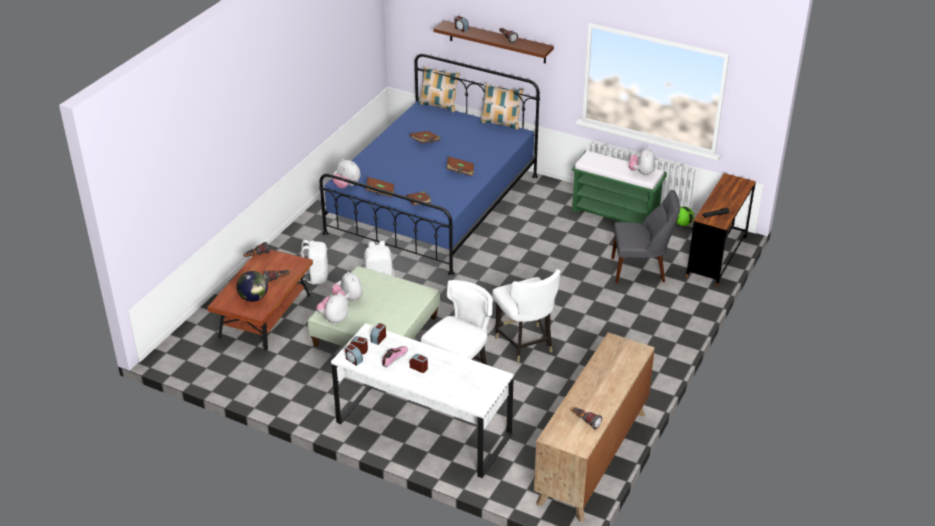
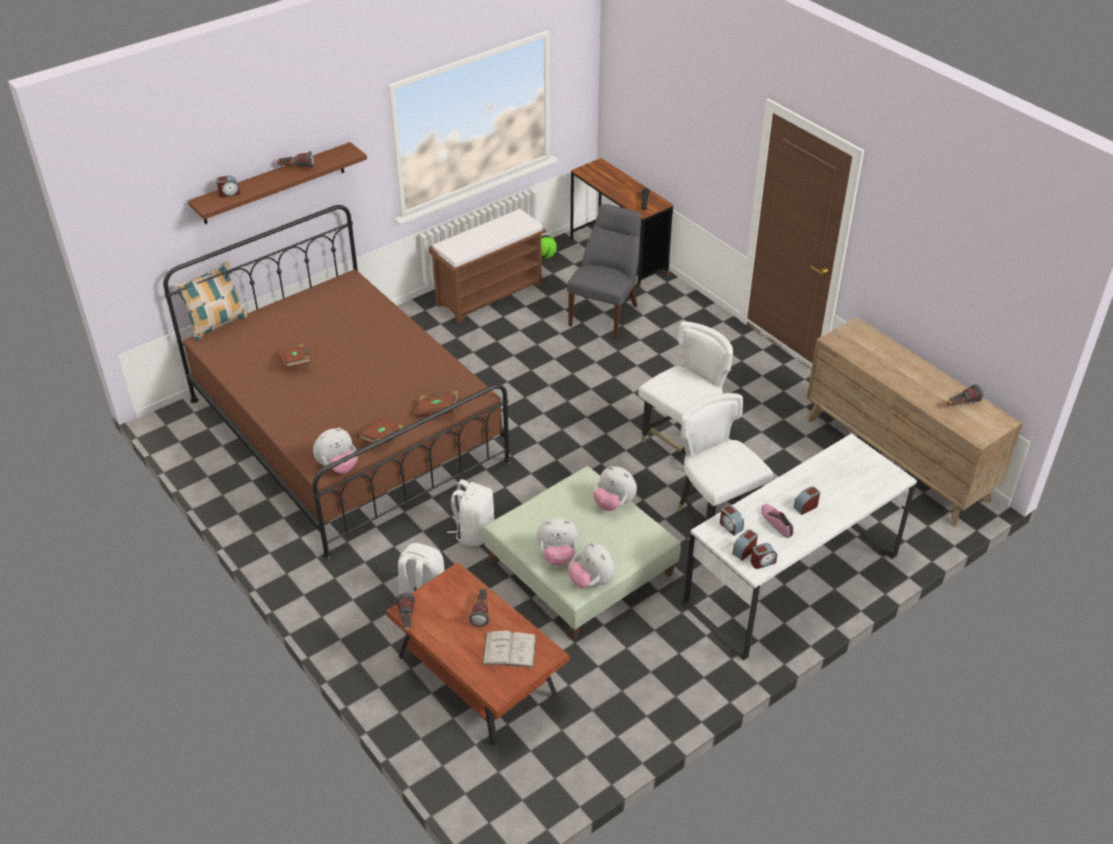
camera: 65 degrees left, 5 degrees up
(254, 298) = (509, 650): globe -> white book
(433, 204) = (346, 430): blue bed -> brown bed
(460, 171) = (393, 354): brown book -> none
(500, 123) = (312, 287): pillow -> none
(525, 344) = (682, 444): white chair -> white chair turned 45 degrees counterclockwise
(616, 214) = (490, 294): green bench -> brown bench
(641, 173) = (512, 224): plush toy -> plush toy (614, 503)

